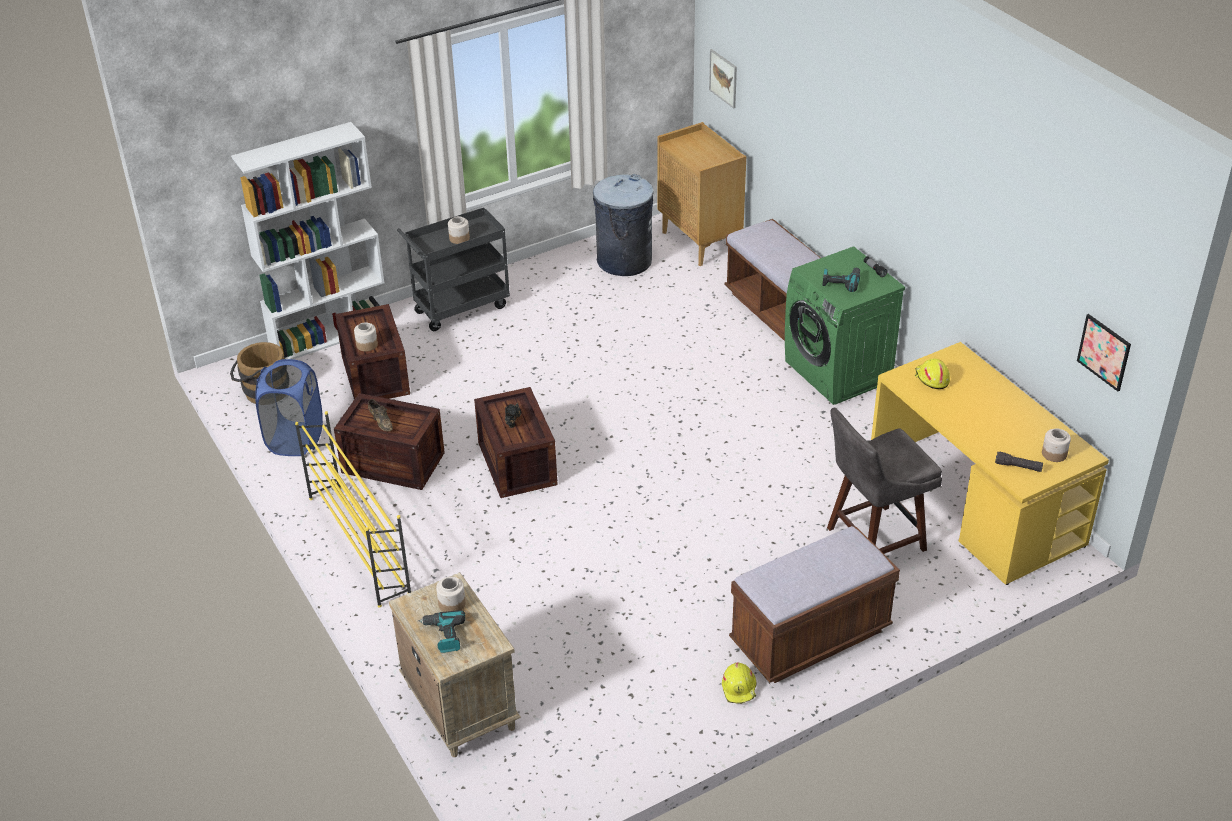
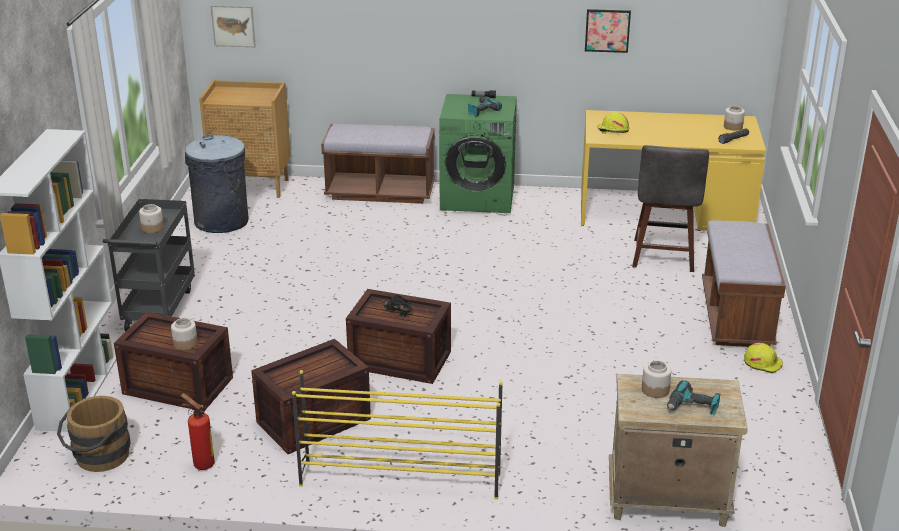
camera: 55 degrees left, 10 degrees down
(295, 439) = (201, 464): blue laundry basket -> fire extinguisher
(381, 422) = (308, 374): brown shoe -> none
(1104, 352) = (736, 36): picture -> picture (607, 30)

